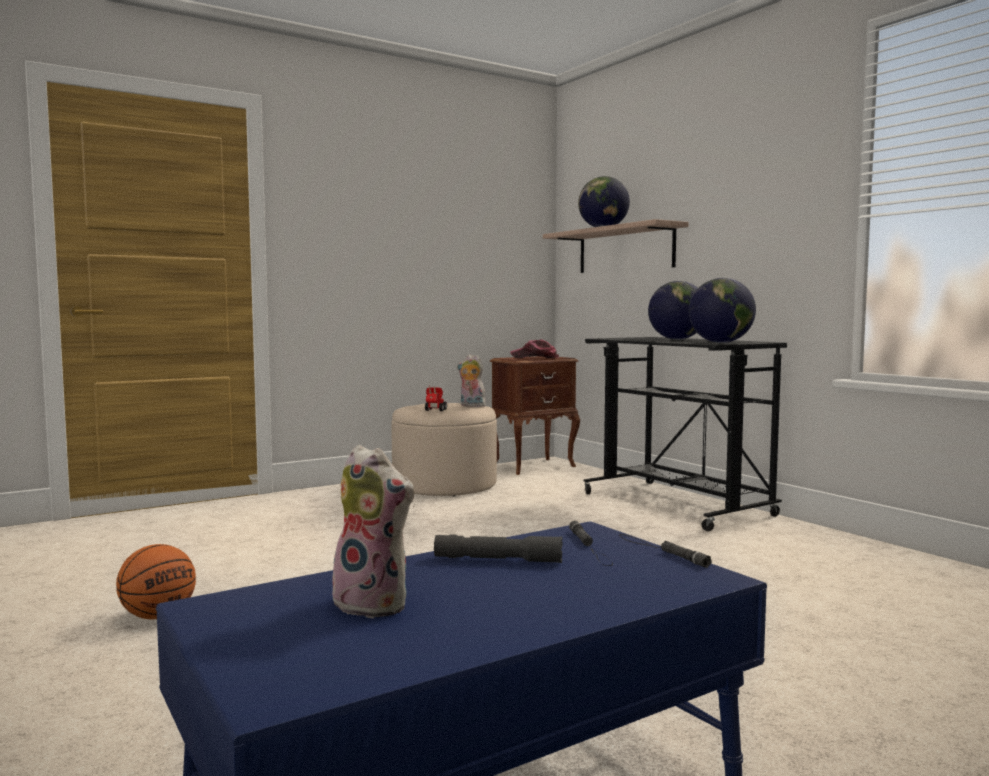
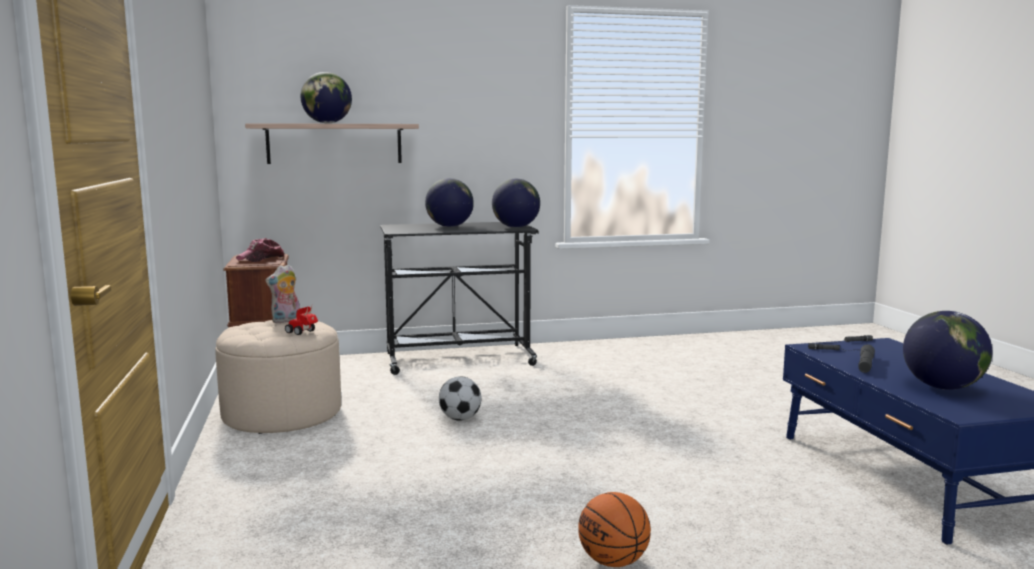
camera: 70 degrees left, 5 degrees up
(376, 603) = (942, 387): plush toy -> globe
(484, 528) = (460, 419): none -> football

